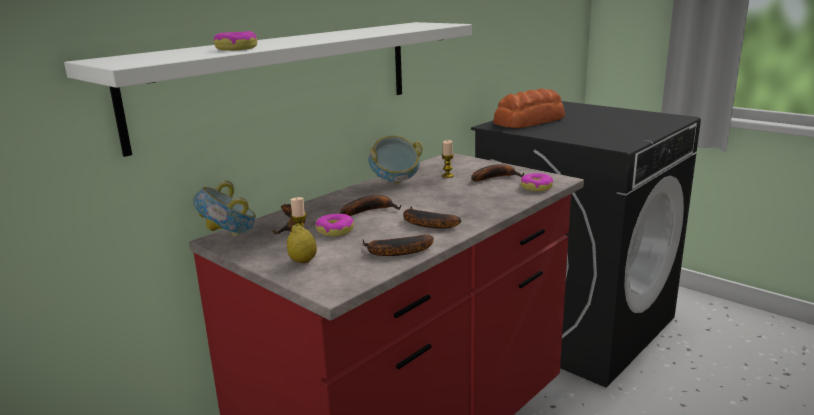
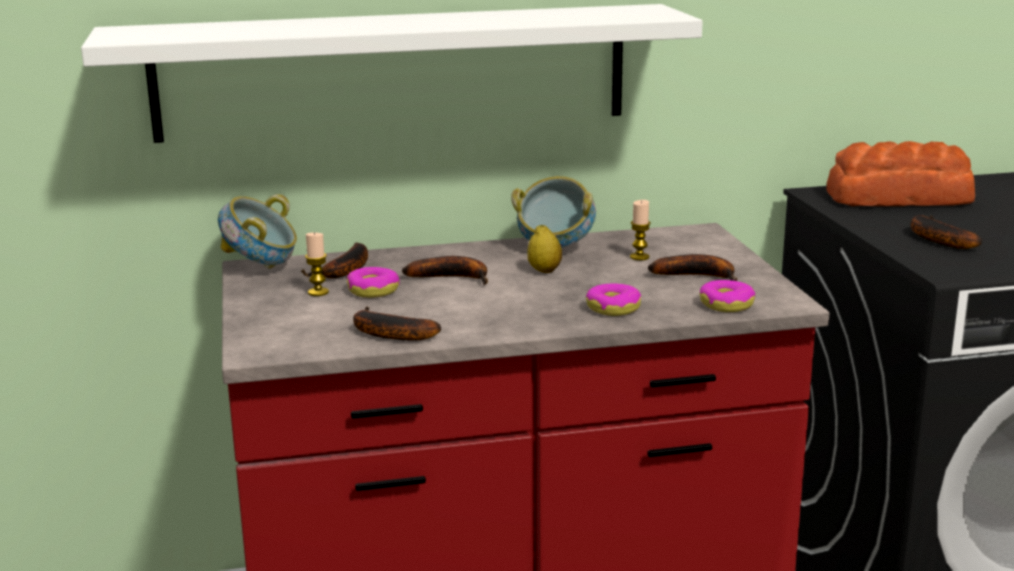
camera: 35 degrees right, 0 degrees up
(237, 48) = (270, 31): donut -> donut (613, 308)
(303, 261) = (282, 314): lemon -> lemon (544, 271)
(424, 224) = (483, 311): banana -> banana (935, 239)

